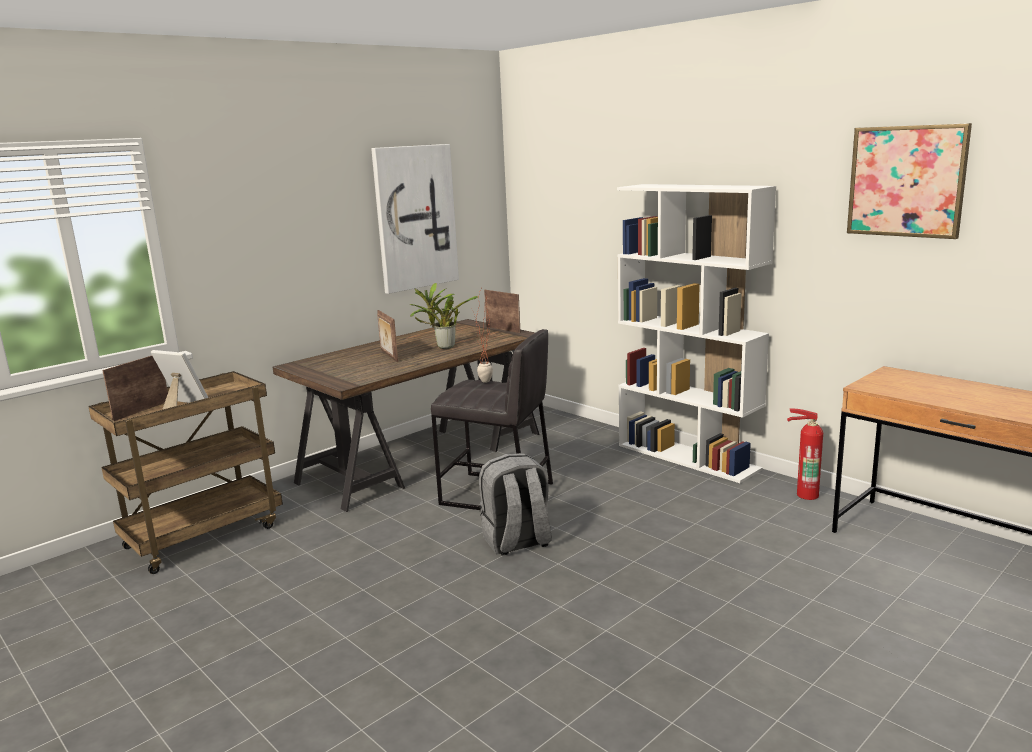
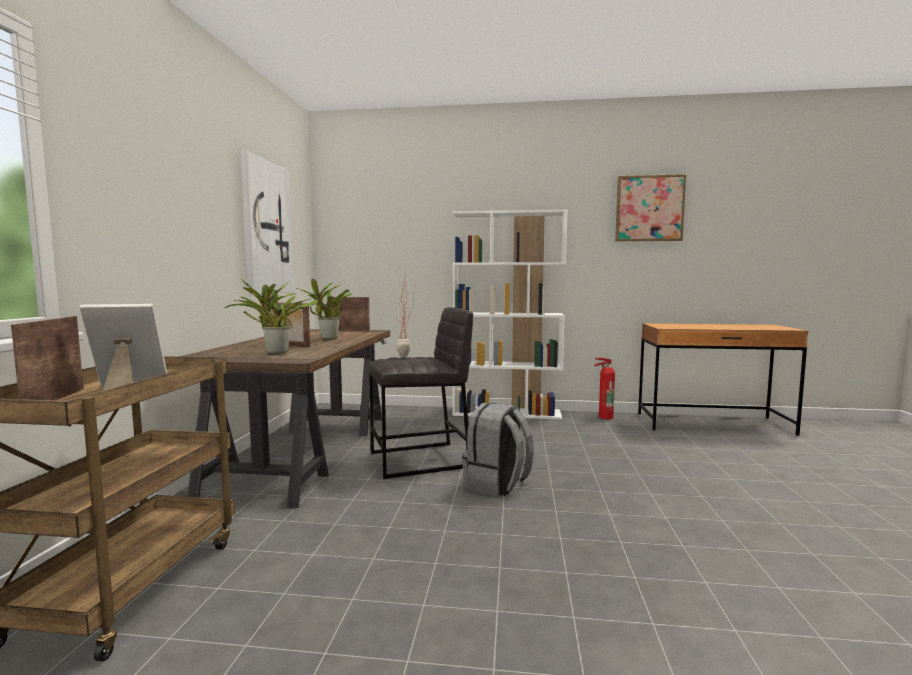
camera: 40 degrees left, 10 degrees down
(354, 368) = (274, 353): none -> potted plant

